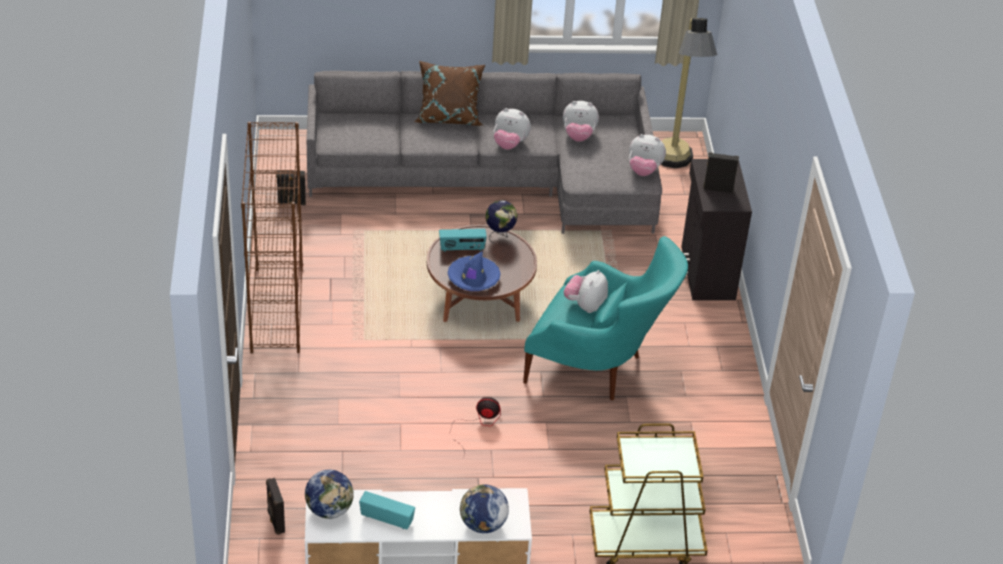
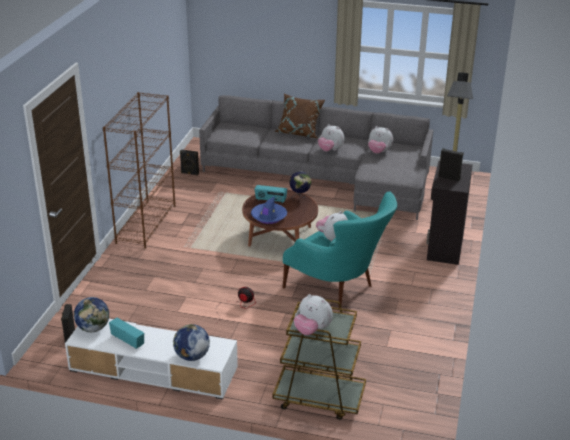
camera: 20 degrees right, 10 degrees down
(644, 170) = (414, 174): plush toy -> plush toy (312, 330)

